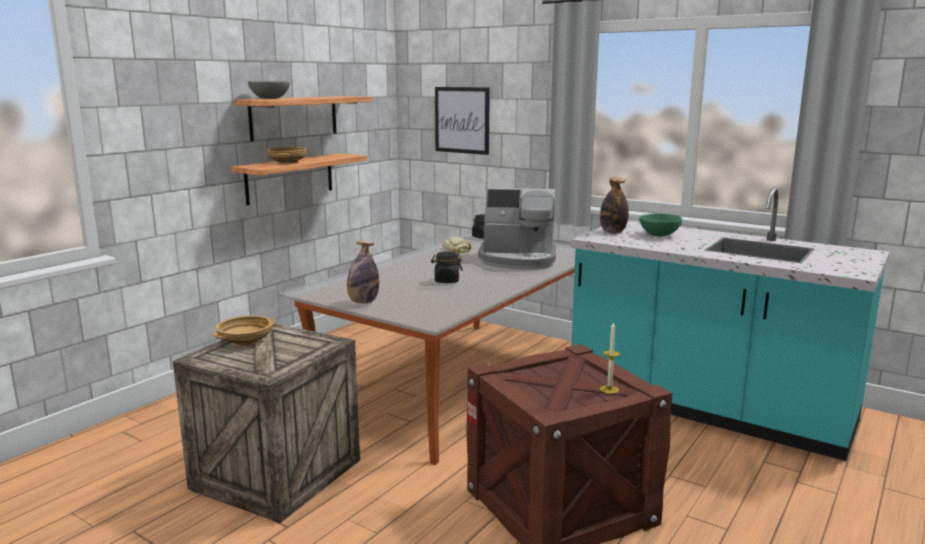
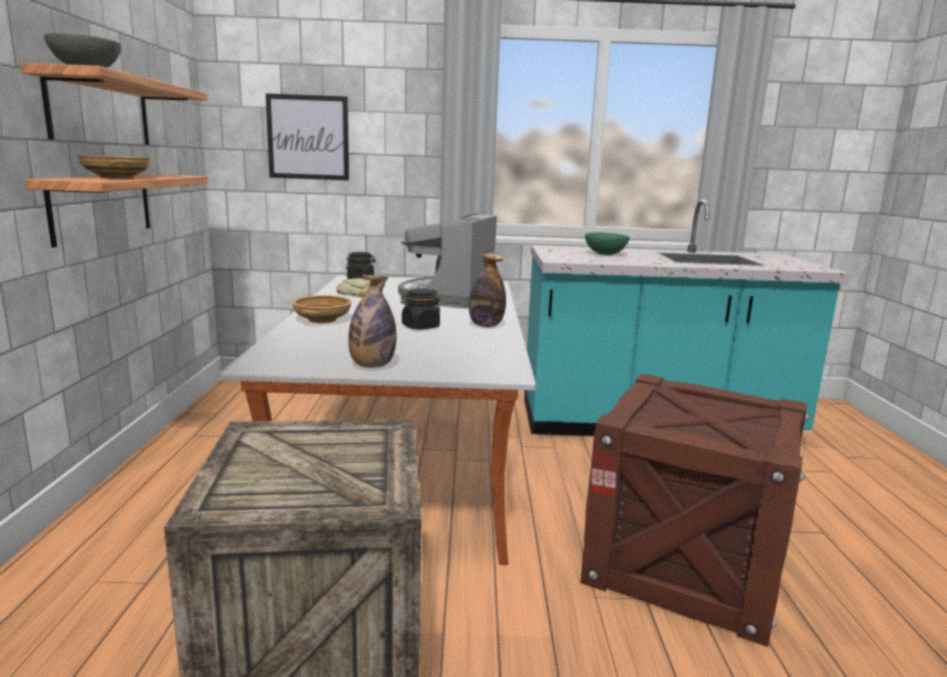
camera: 35 degrees left, 0 degrees up
(245, 341) = (250, 458): beige bowl -> beige bowl (322, 320)
(518, 260) = (448, 297): coffee machine -> coffee machine turned 135 degrees clockwise
(609, 389) = (754, 413): candle -> none
(613, 232) = (560, 254): bottle -> bottle (486, 325)

